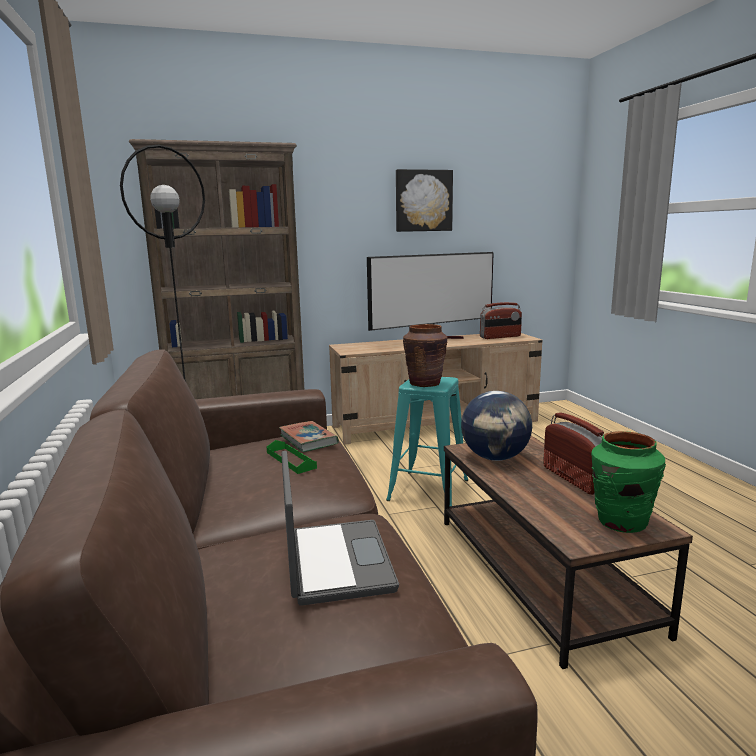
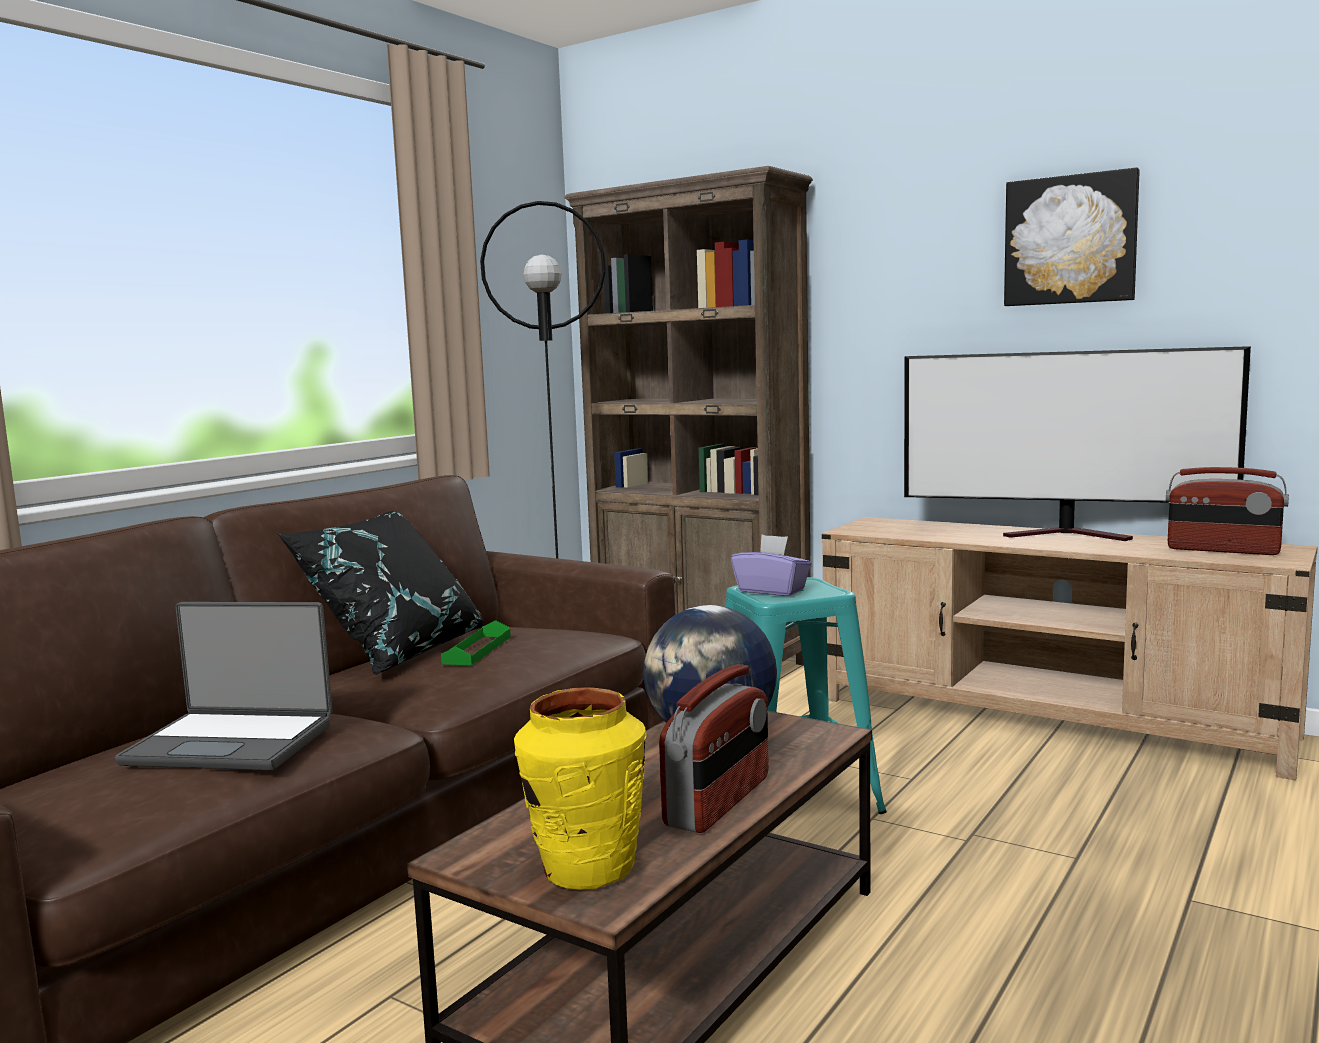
camera: 50 degrees right, 5 degrees down
(223, 482) = (396, 653): none -> black pillow
(308, 440) = (555, 636): book -> none
(335, 562) = (232, 743): laptop -> laptop turned 60 degrees clockwise
(425, 384) = (772, 590): brown vase -> purple tissue box
(621, 522) = (587, 869): green vase -> yellow vase

